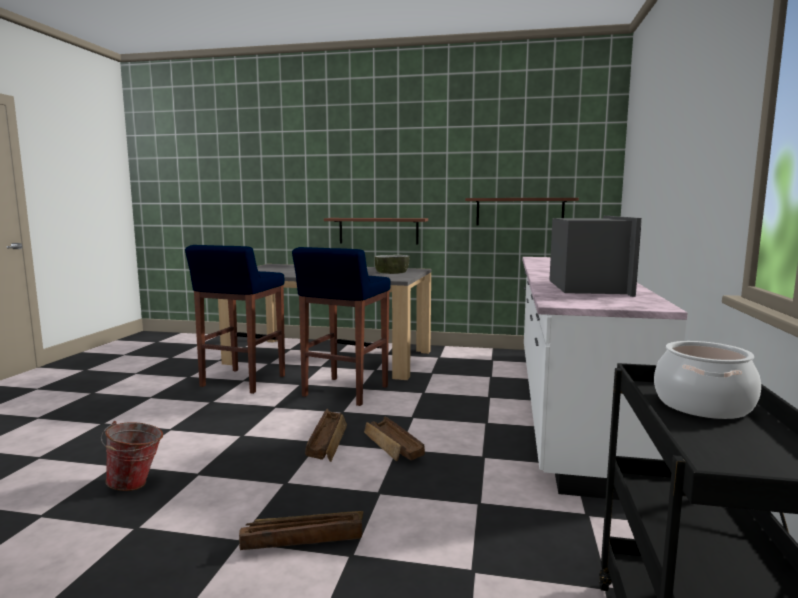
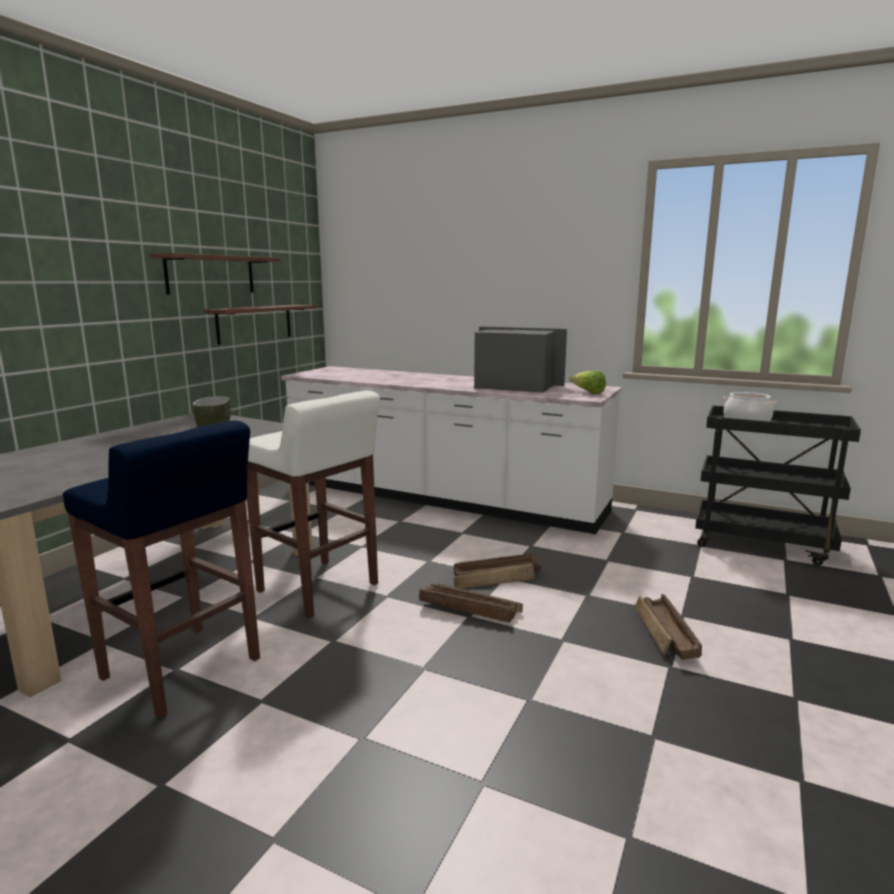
camera: 75 degrees left, 5 degrees up
(136, 485) = (550, 750): bucket -> none
(344, 392) = (319, 588): blue stool -> white stool
(378, 231) = (97, 369): shelf -> shelf (211, 274)
(594, 302) = (588, 393): none -> lettuce

